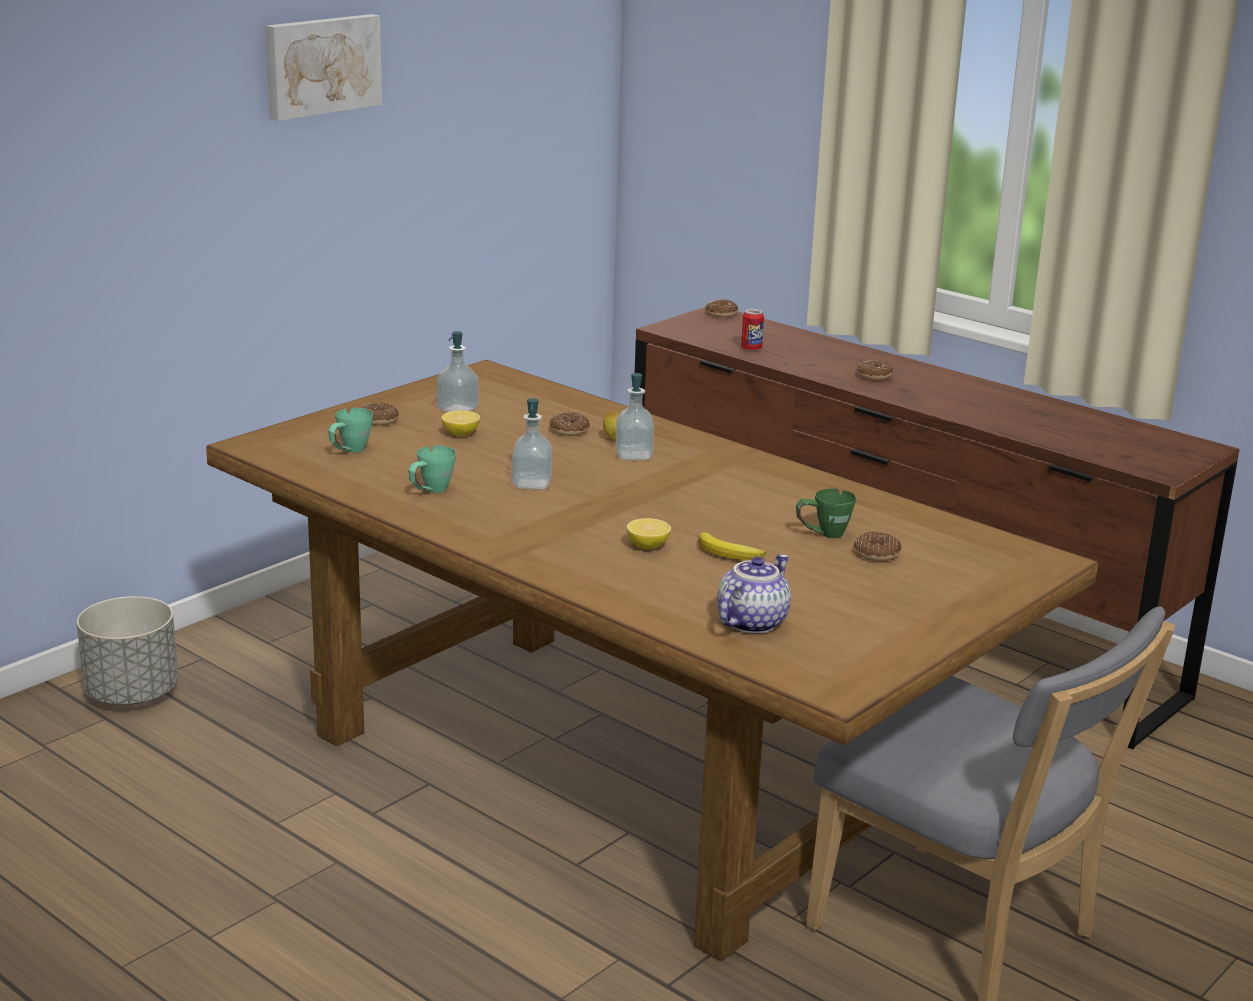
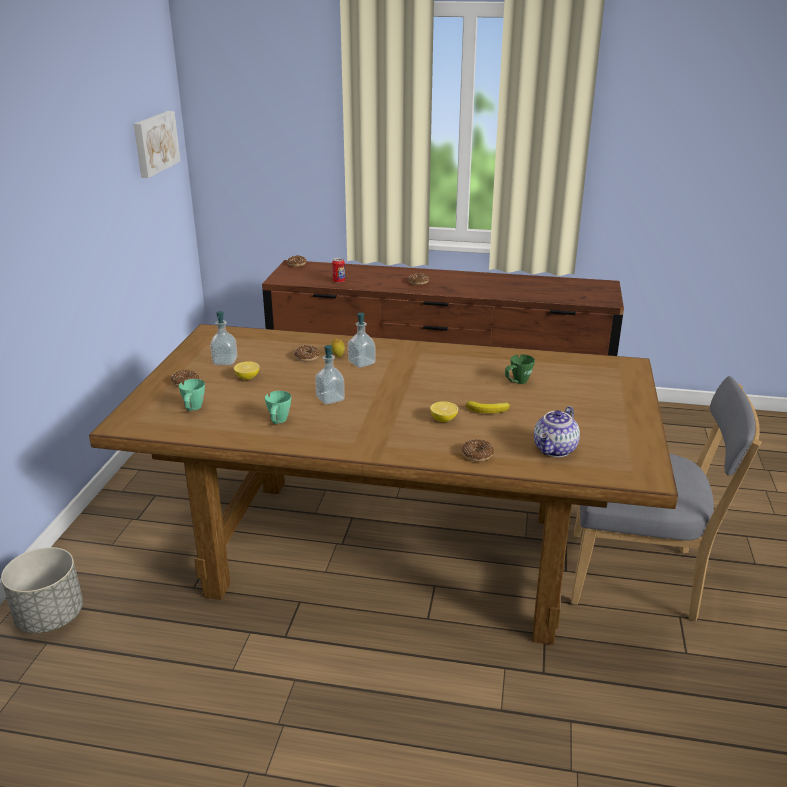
camera: 30 degrees left, 5 degrees up
(321, 65) = (48, 146): picture -> picture (154, 143)
(751, 622) = (555, 450): teapot -> teapot turned 150 degrees counterclockwise
(877, 554) = (556, 386): donut -> donut (477, 455)

